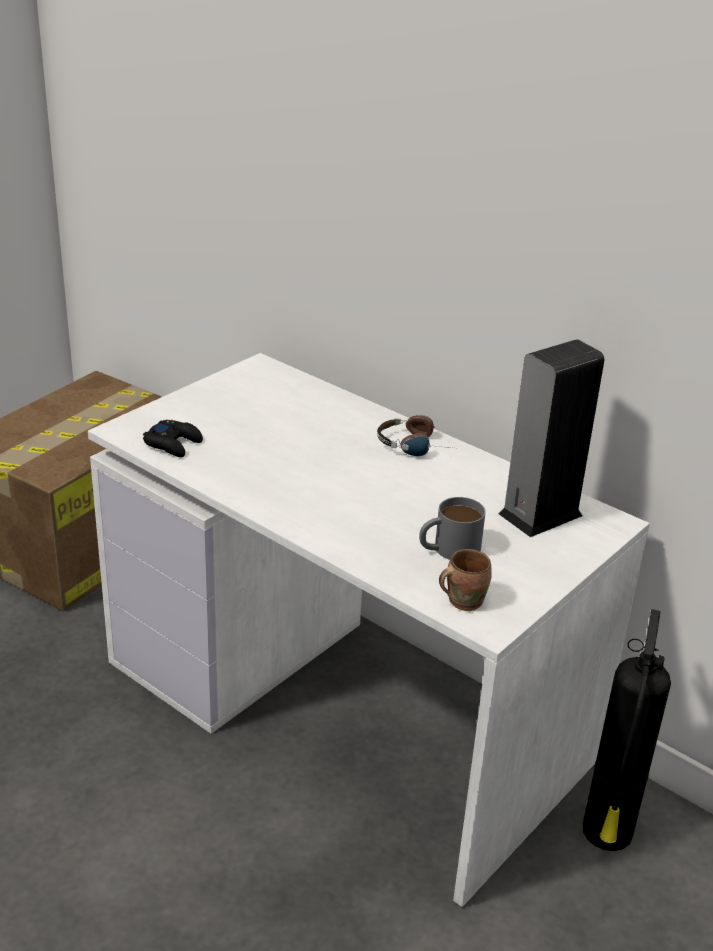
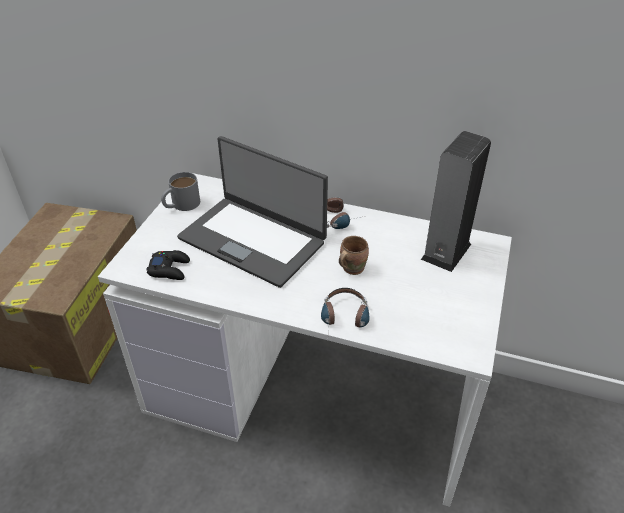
camera: 20 degrees left, 10 degrees up
(294, 440) = (253, 239): none -> laptop
(349, 548) = (345, 320): none -> headphones
(448, 549) = (408, 299): grey mug -> grey mug (181, 205)
(462, 600) = (442, 339): brown mug -> brown mug (351, 268)
(606, 834) = (501, 422): fire extinguisher -> none

